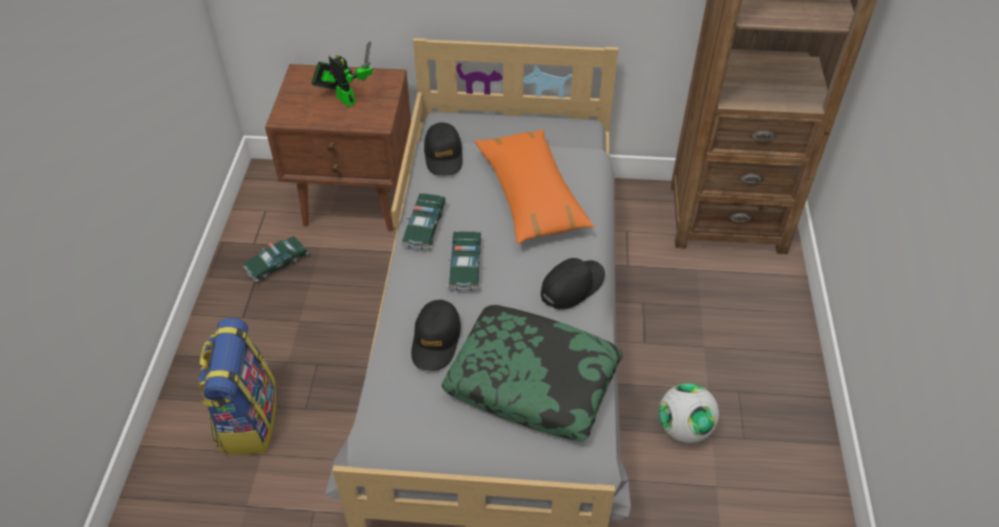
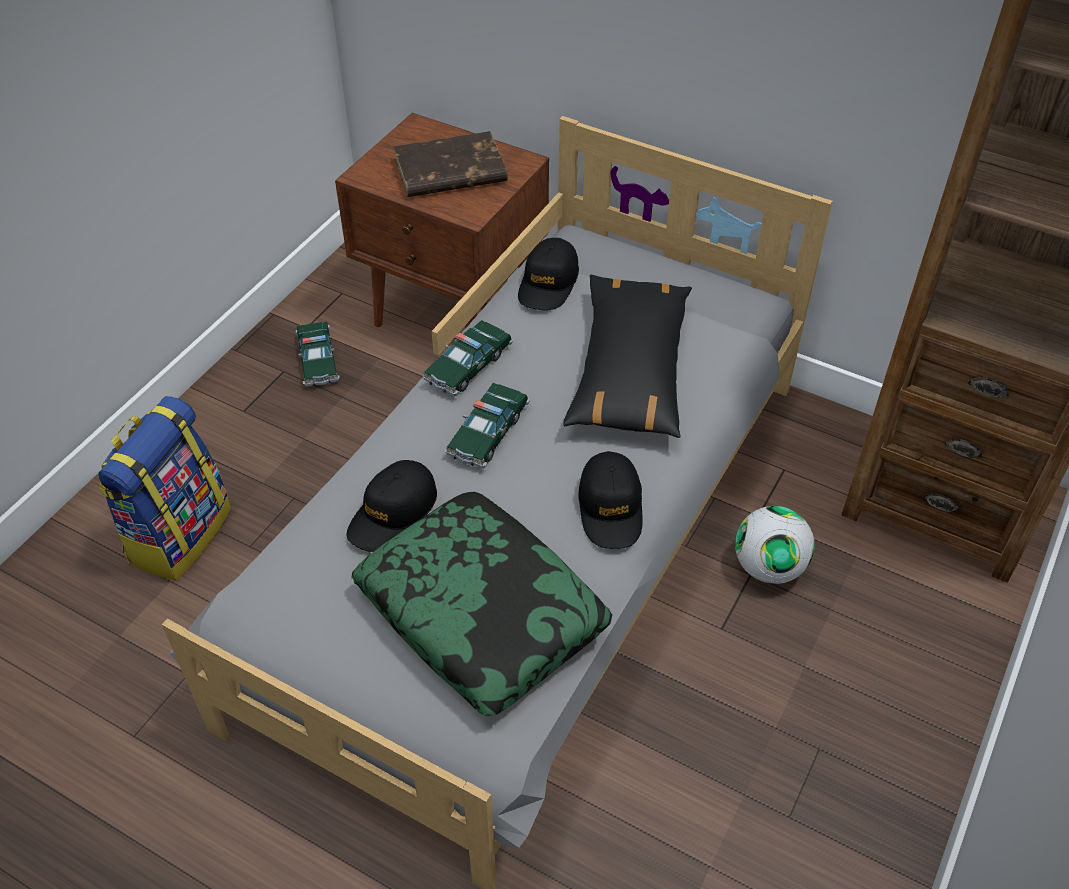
camera: 25 degrees right, 0 degrees up
(277, 263) = (318, 360): toy car -> toy car turned 90 degrees counterclockwise
(344, 98) = (449, 172): toy robot -> brown book
(531, 195) = (630, 370): orange pillow -> black pillow
(572, 286) = (611, 508): black cap -> black cap turned 105 degrees clockwise
(684, 428) = (709, 767): football -> football (768, 567)

